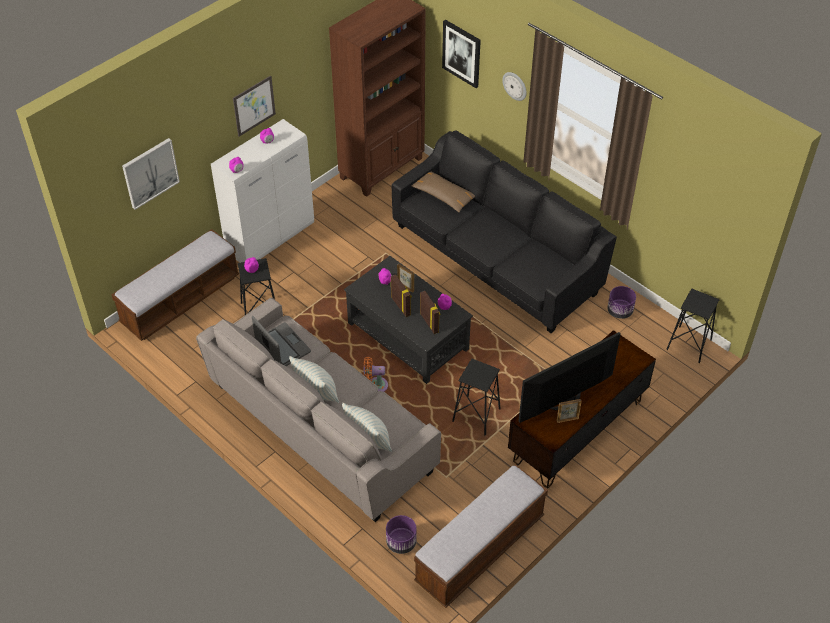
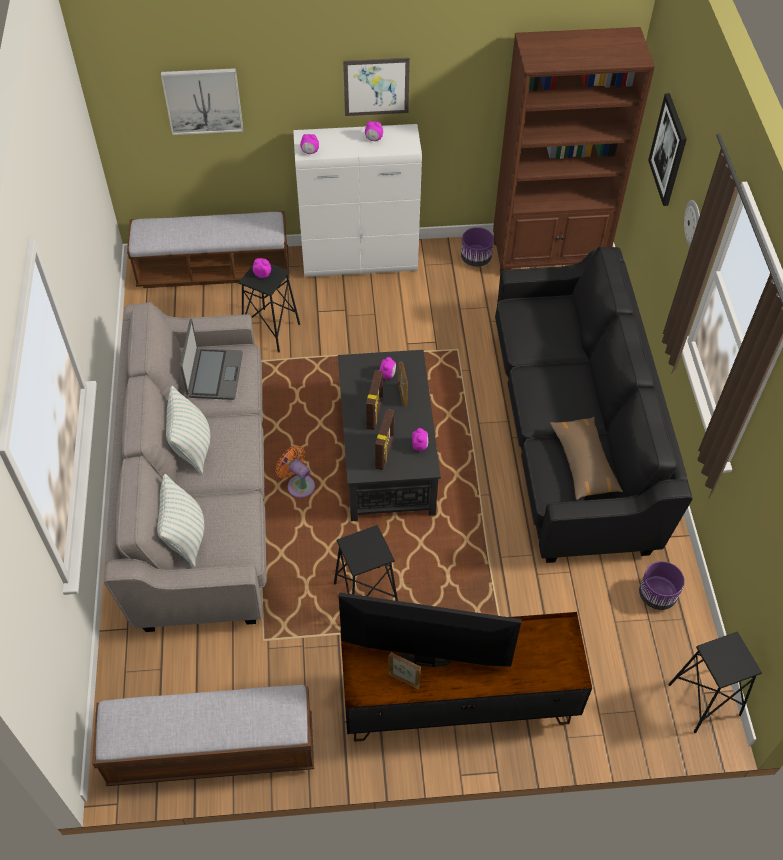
camera: 40 degrees right, 5 degrees up
(401, 542) = (146, 675): purple planter -> purple planter (475, 258)
(444, 195) = (553, 320): brown pillow -> brown pillow (584, 463)

